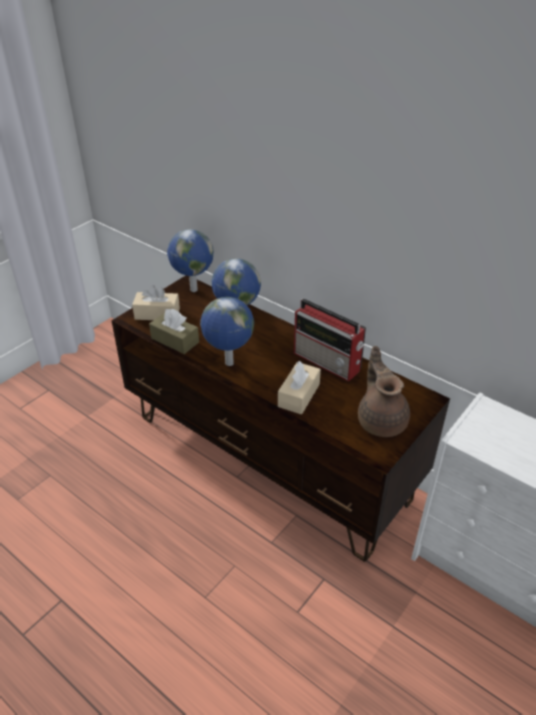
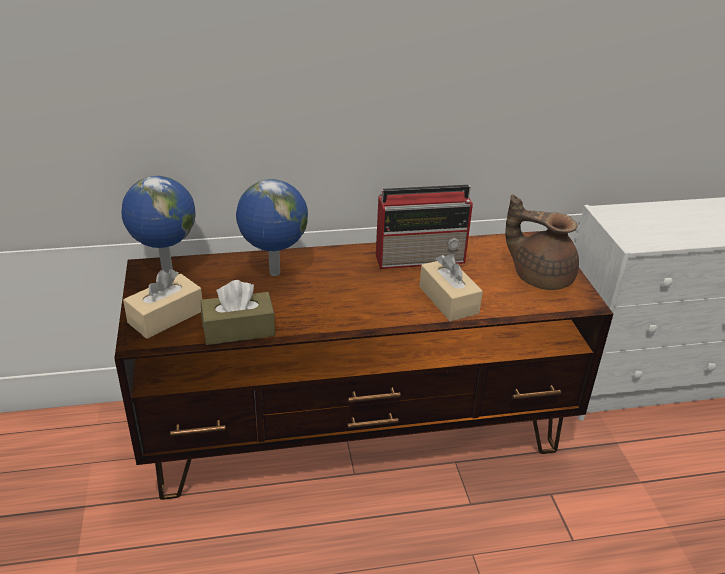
camera: 50 degrees left, 5 degrees down
(228, 364) = (337, 315): globe -> none

